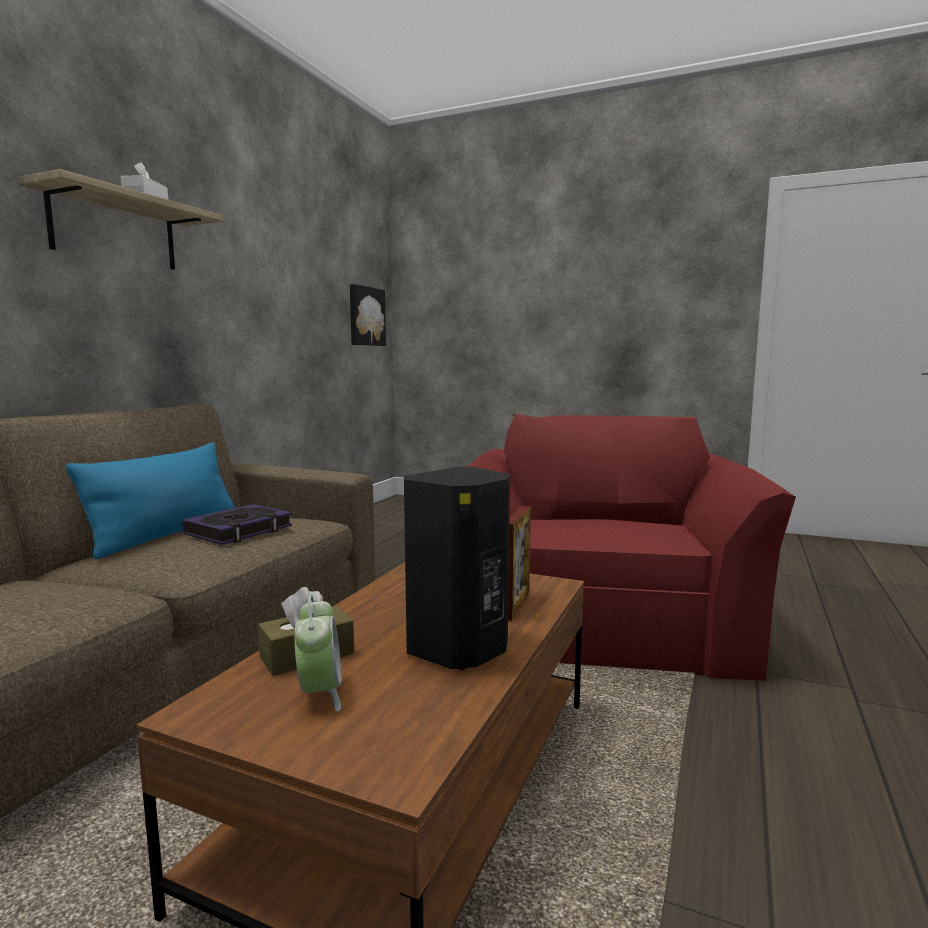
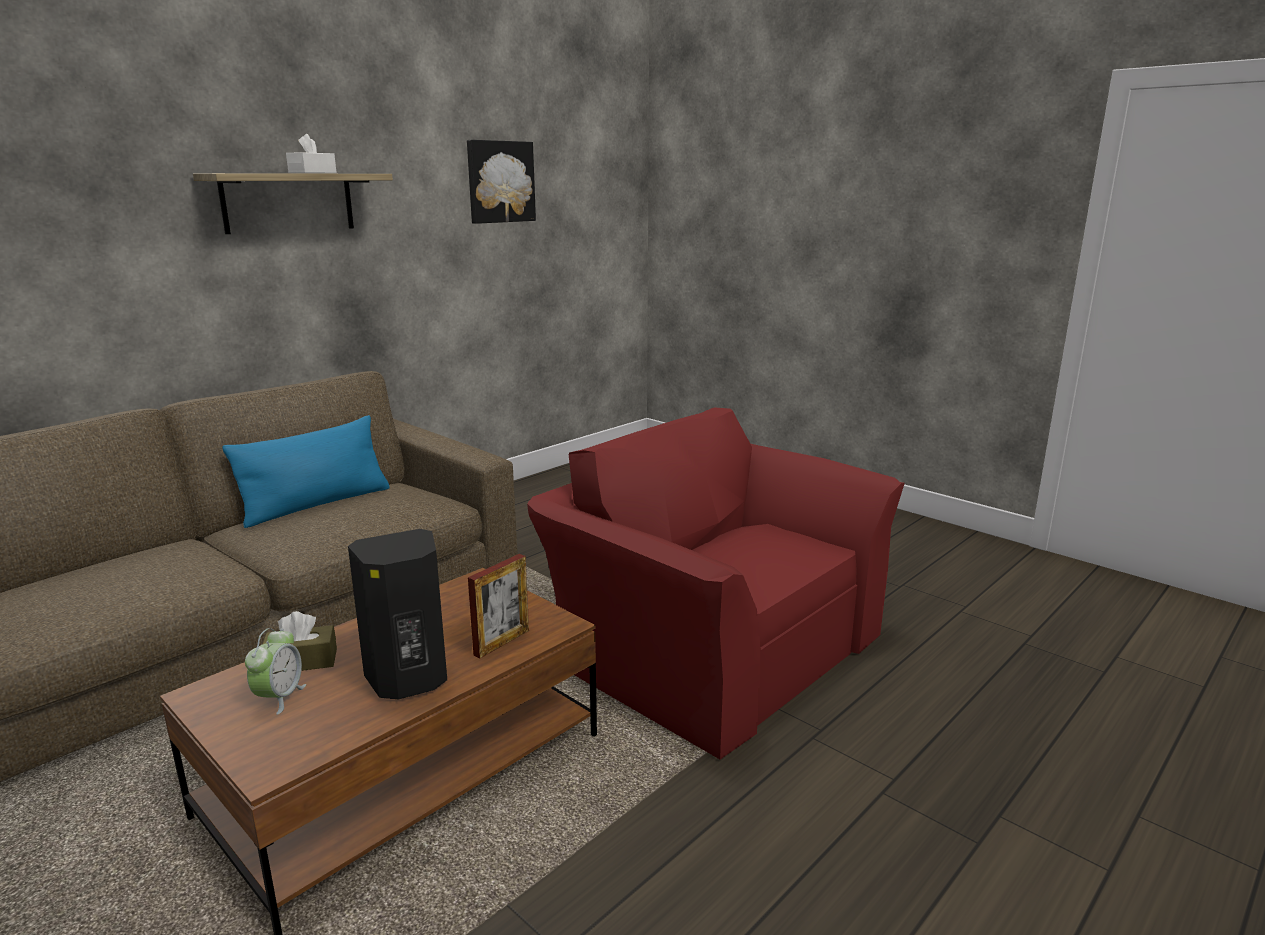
camera: 20 degrees right, 10 degrees up
(239, 531) = (363, 513): book -> none
(365, 316) = (605, 235): picture -> picture (500, 182)
(600, 620) = (712, 645): red armchair -> red armchair turned 75 degrees counterclockwise

